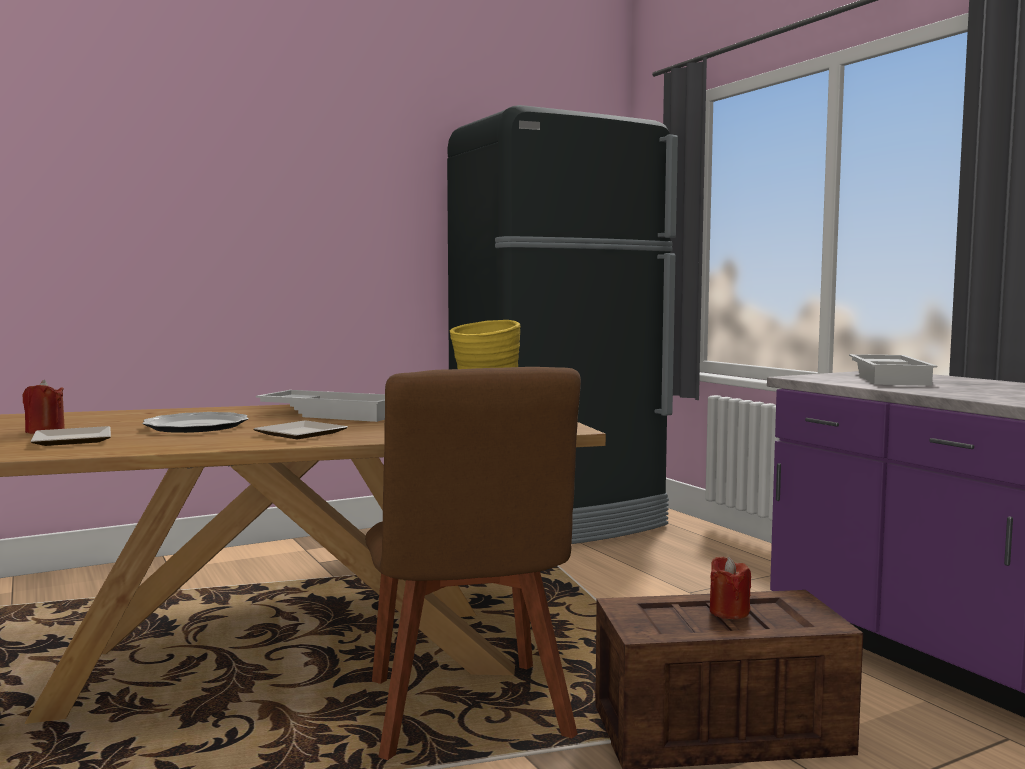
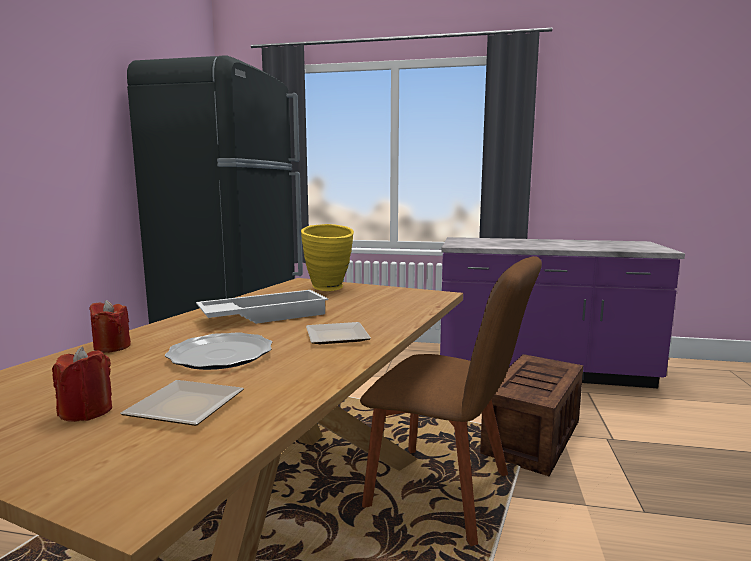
camera: 50 degrees left, 5 degrees up
(729, 612) = (533, 375): red candle -> red candle (112, 347)
(891, 378) = (482, 242): white tray -> none

